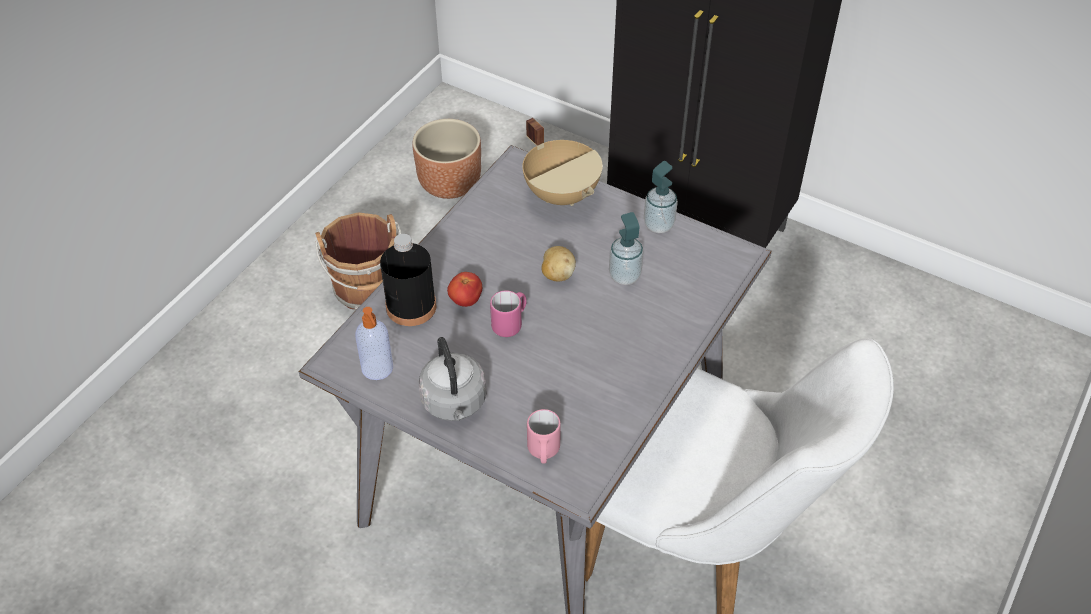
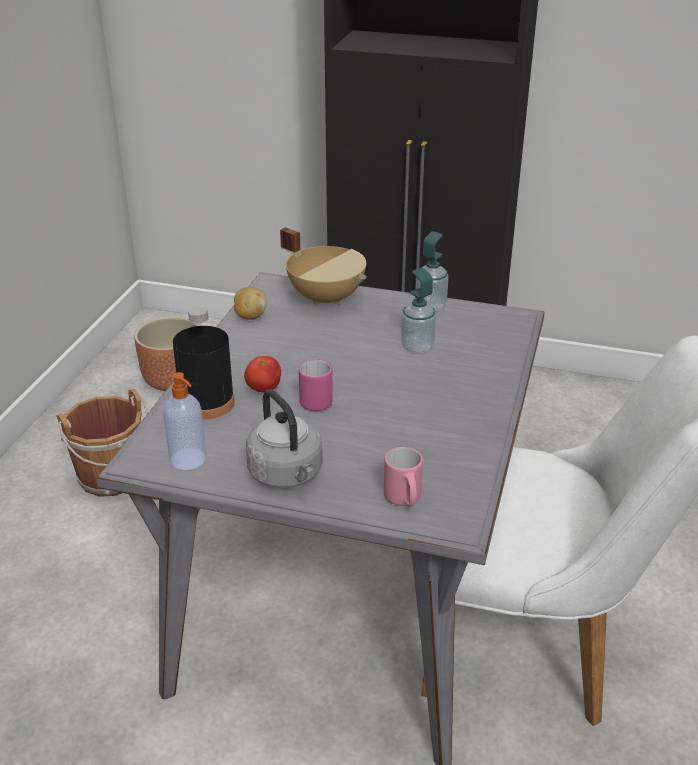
camera: 15 degrees left, 15 degrees down
(557, 274) = (349, 355): potato -> potato (250, 316)

